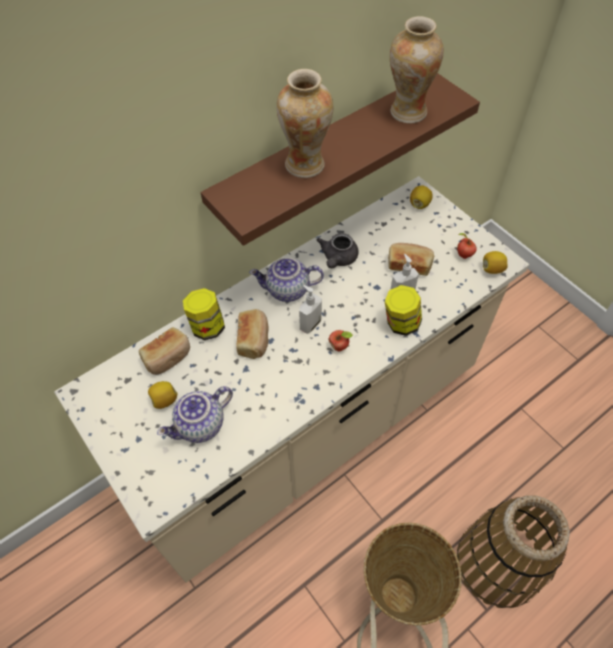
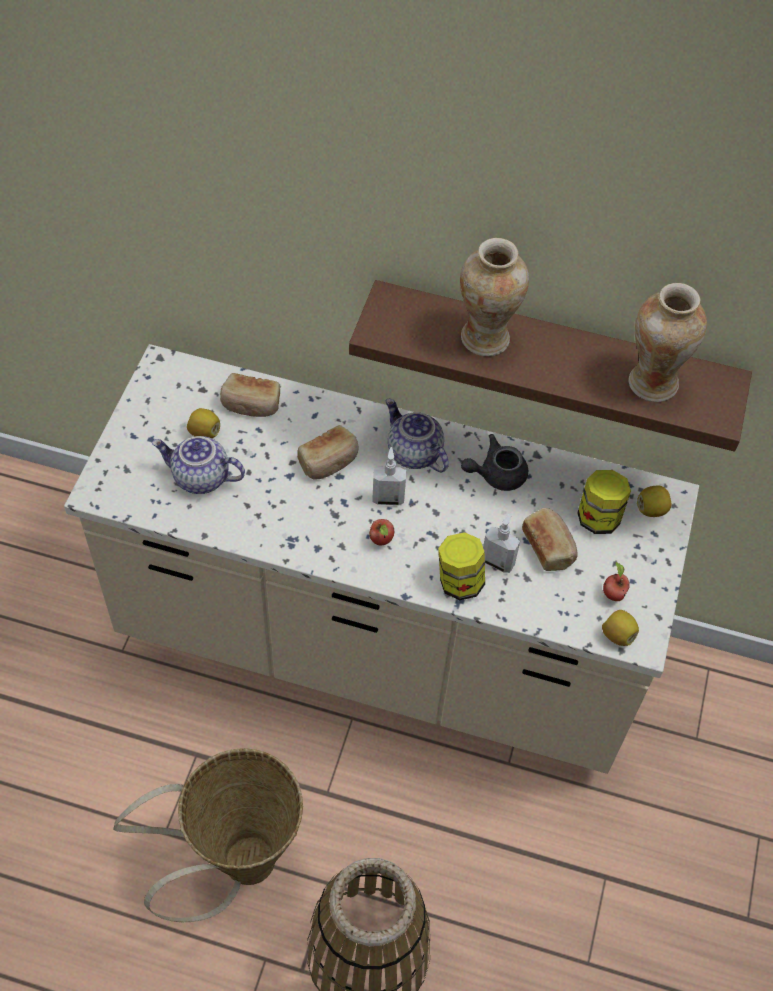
camera: 50 degrees right, 0 degrees up
(207, 327) = (311, 413): jar -> jar (598, 517)

